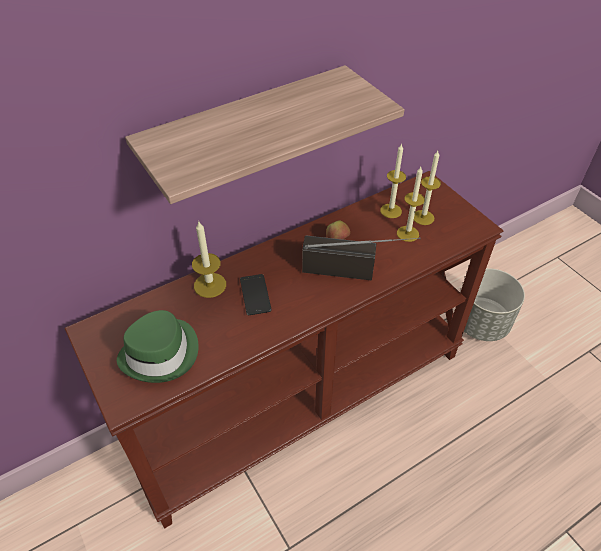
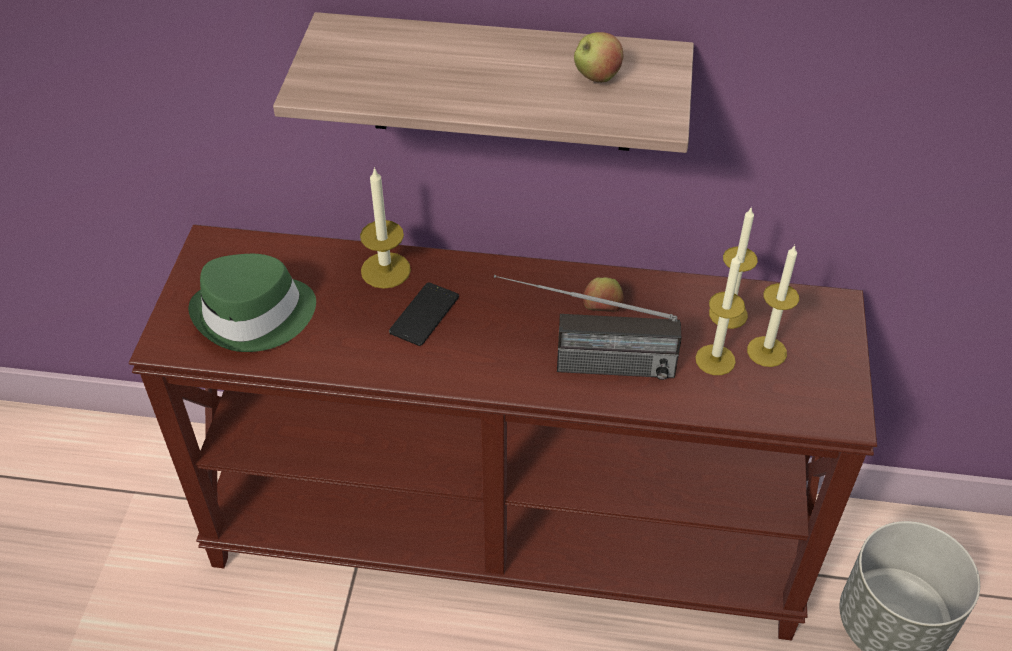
camera: 40 degrees right, 0 degrees up
(325, 99) = (597, 77): none -> apple
(356, 271) = (583, 365): radio -> radio turned 135 degrees clockwise

